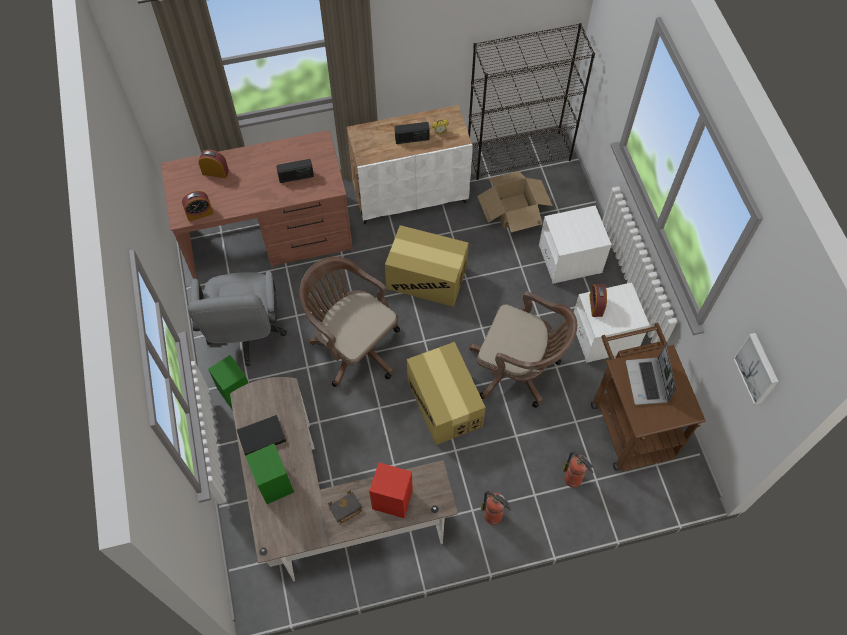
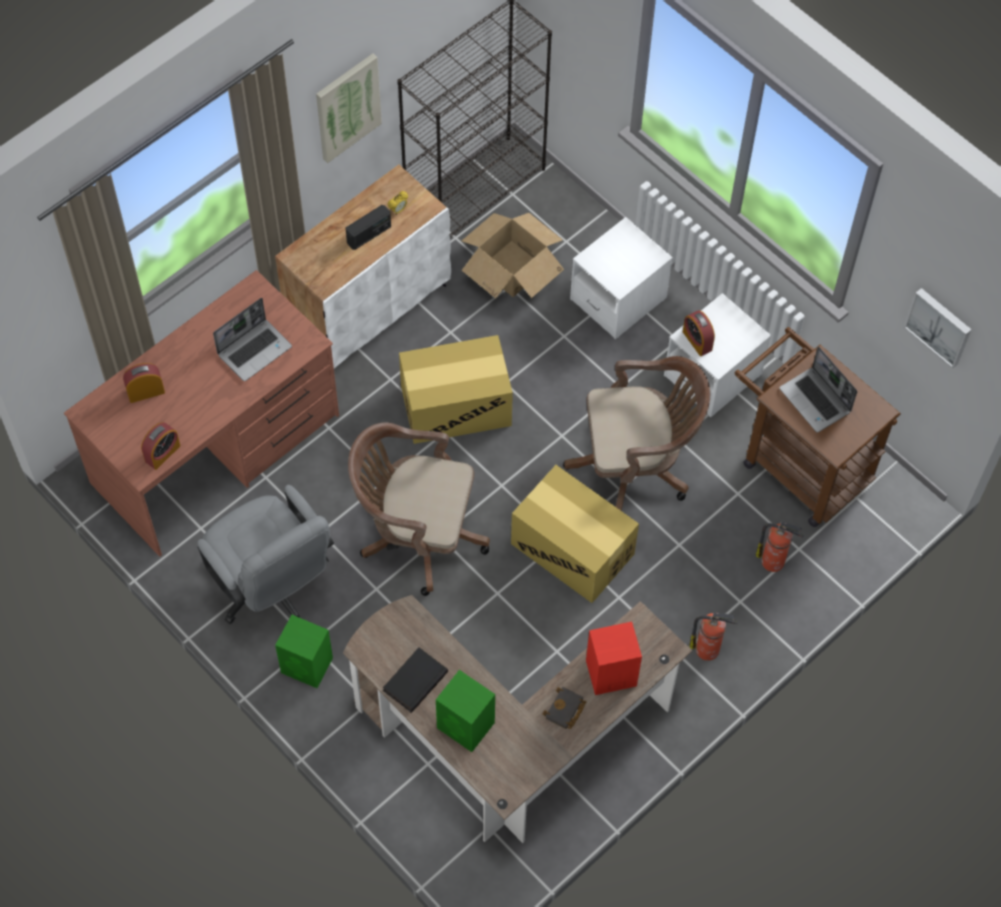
camera: 30 degrees left, 0 degrees up
(296, 177) = (255, 350): radio -> laptop
(429, 45) = (347, 107): none -> picture

